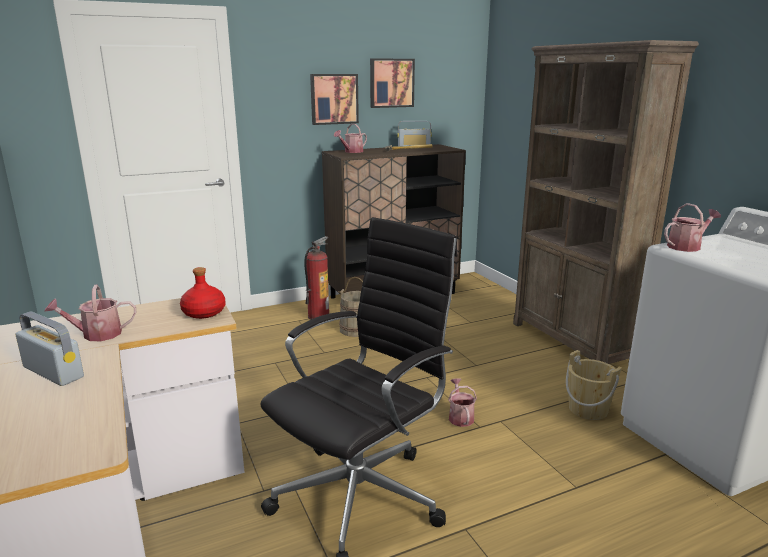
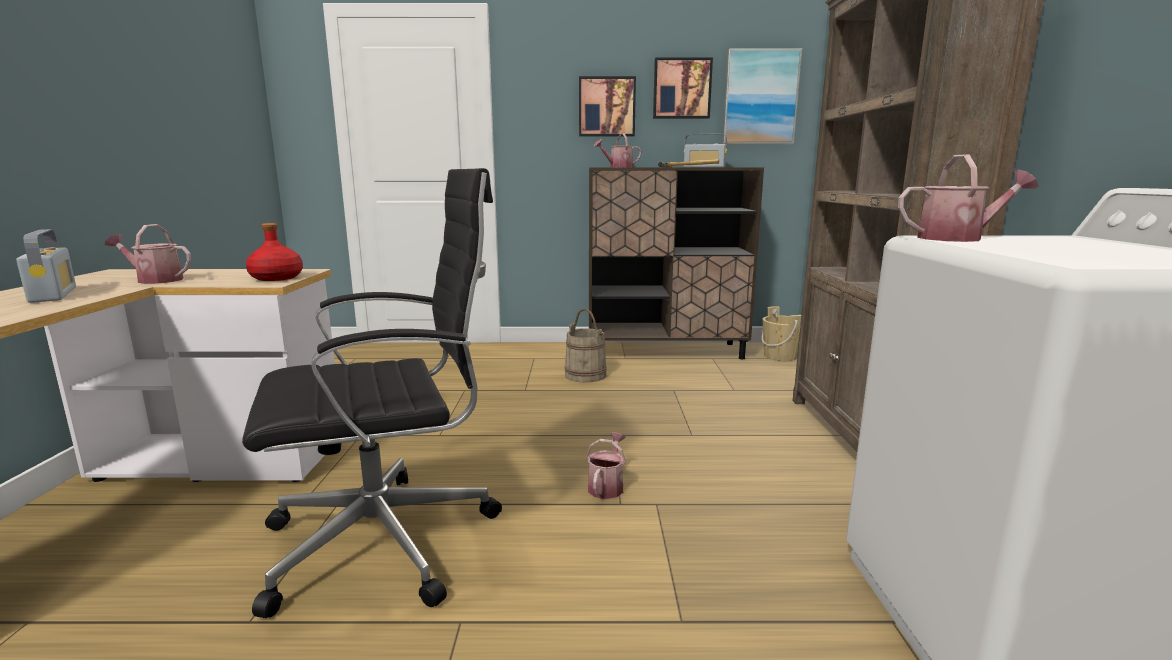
camera: 25 degrees right, 5 degrees down
(318, 316) = (559, 357): fire extinguisher -> none
(447, 89) = (760, 97): none -> picture
(588, 409) = (808, 521): beige bucket -> beige bucket (780, 356)

